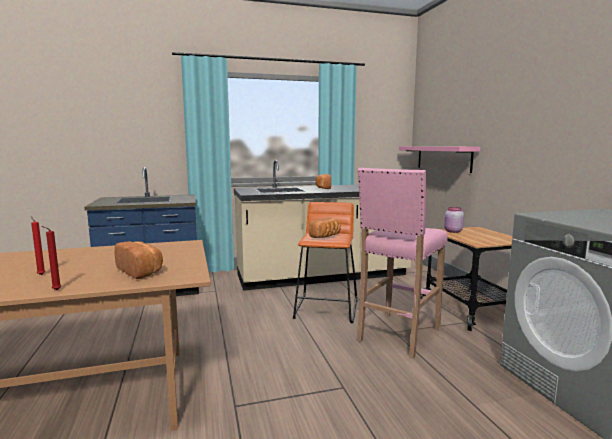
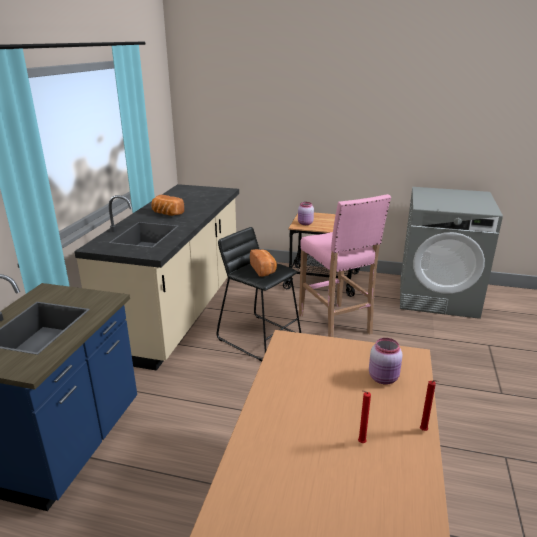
camera: 60 degrees left, 15 degrees up
(141, 271) = (384, 378): bread -> pink jar
(327, 309) = (259, 337): orange stool -> black stool
(443, 158) = (234, 149): pink shelf -> none

